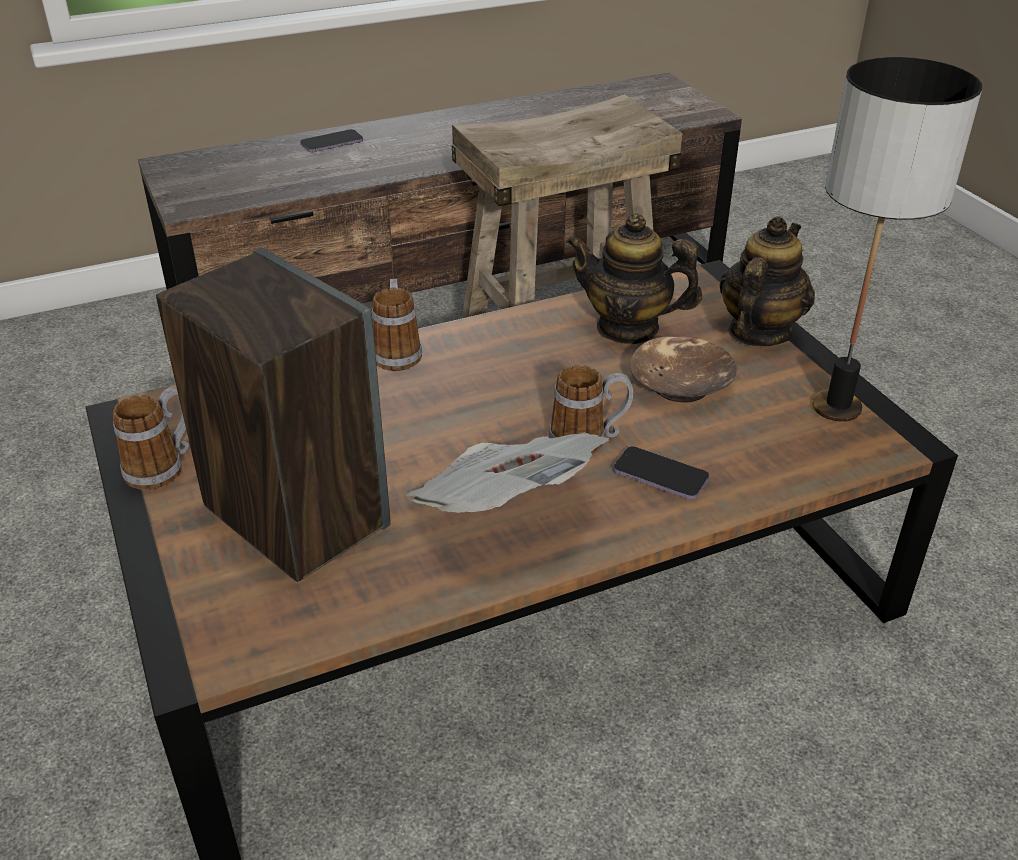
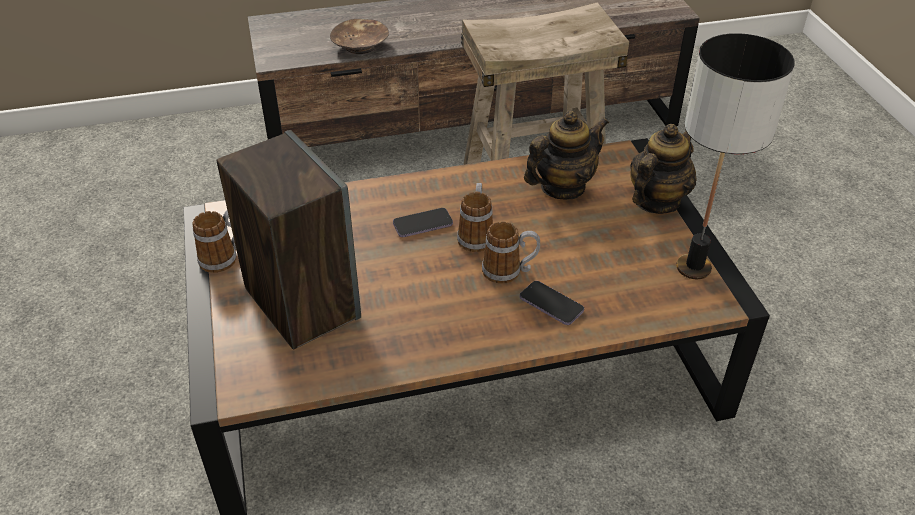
camera: 10 degrees right, 5 degrees up
(332, 143) = (385, 14): phone -> phone (422, 224)
(397, 352) = (395, 189): mug -> mug (476, 235)
(504, 508) = (438, 315): newspaper -> none
(628, 328) = (562, 187): teapot -> teapot turned 120 degrees clockwise
(681, 385) = (587, 237): brown bowl -> brown bowl (361, 46)

